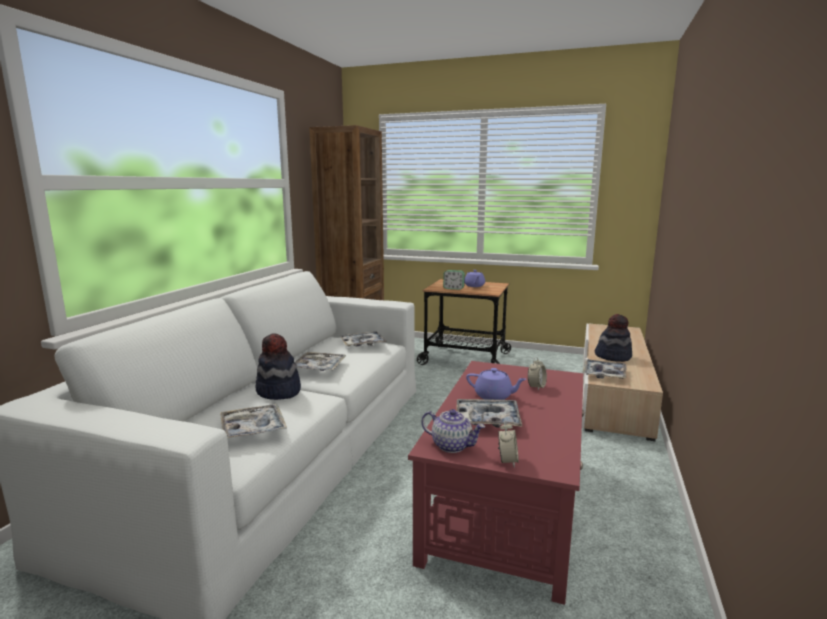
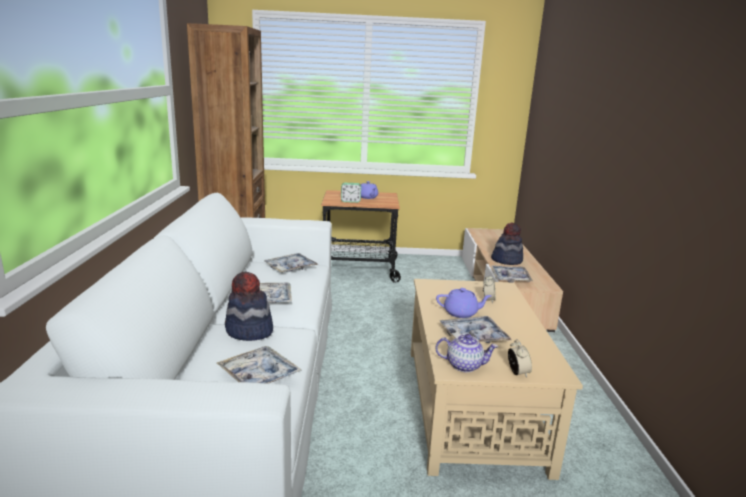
camera: 20 degrees left, 5 degrees up
(507, 503) = (472, 405): red coffee table -> beige coffee table

